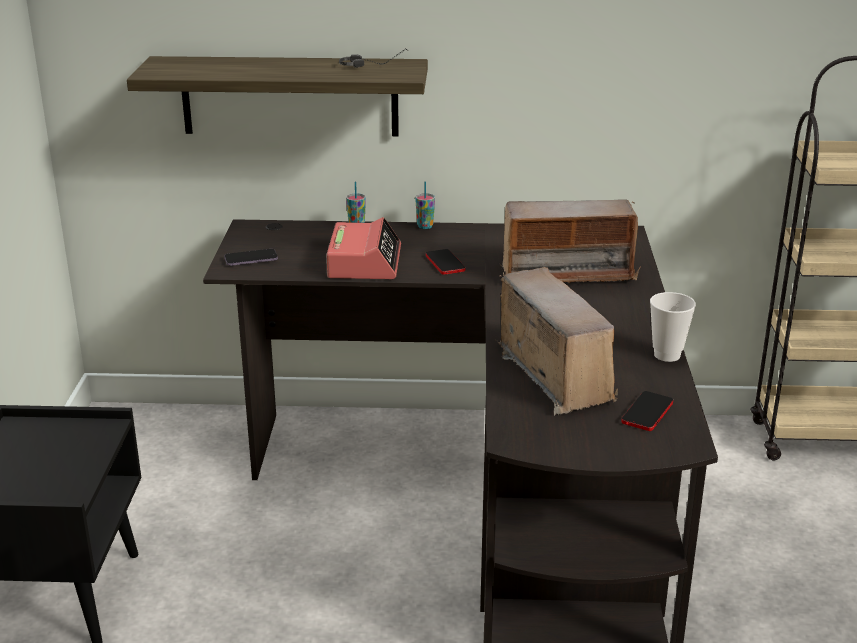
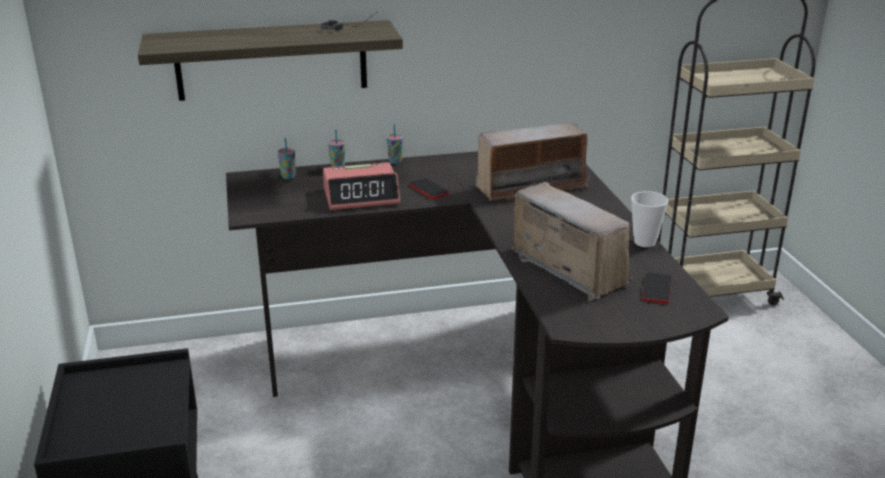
camera: 15 degrees left, 0 degrees up
(251, 259) = (262, 204): phone -> none
(296, 231) = (288, 177): none -> cup
(364, 262) = (361, 196): alarm clock -> alarm clock turned 90 degrees clockwise

